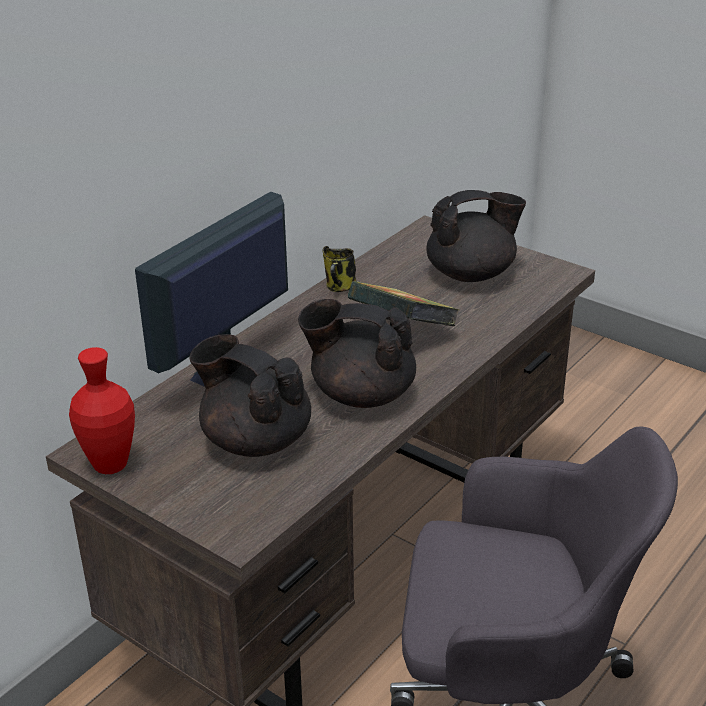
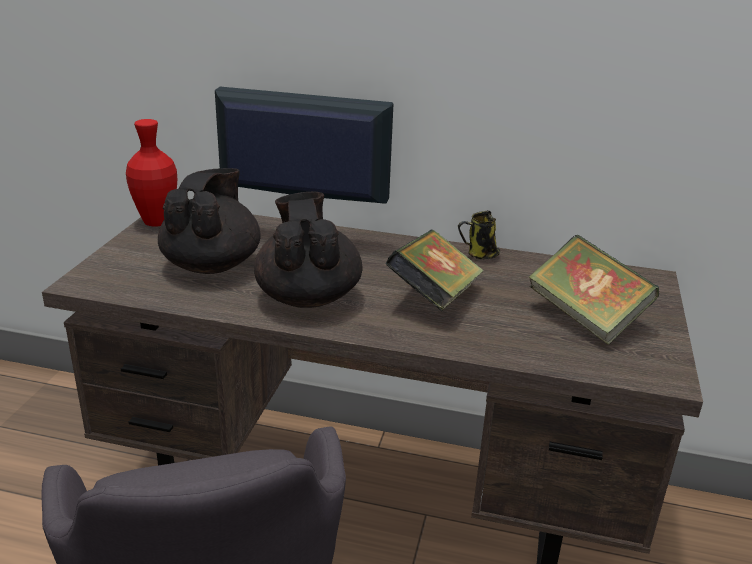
camera: 65 degrees right, 5 degrees down
(472, 274) = (586, 317): black teapot -> book

